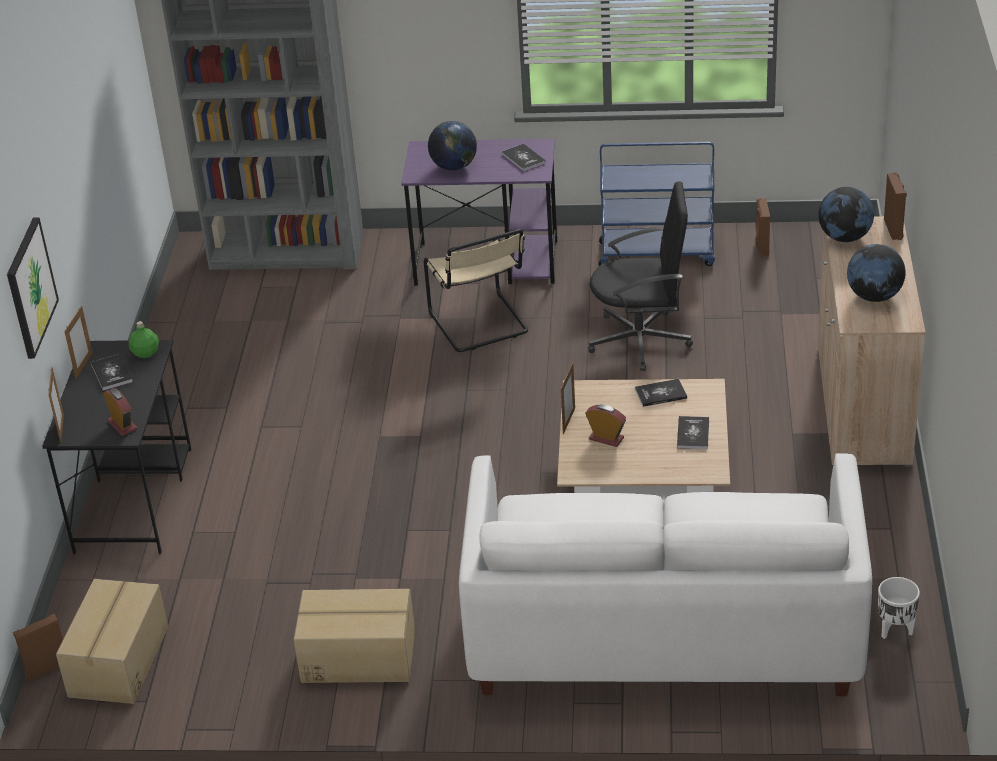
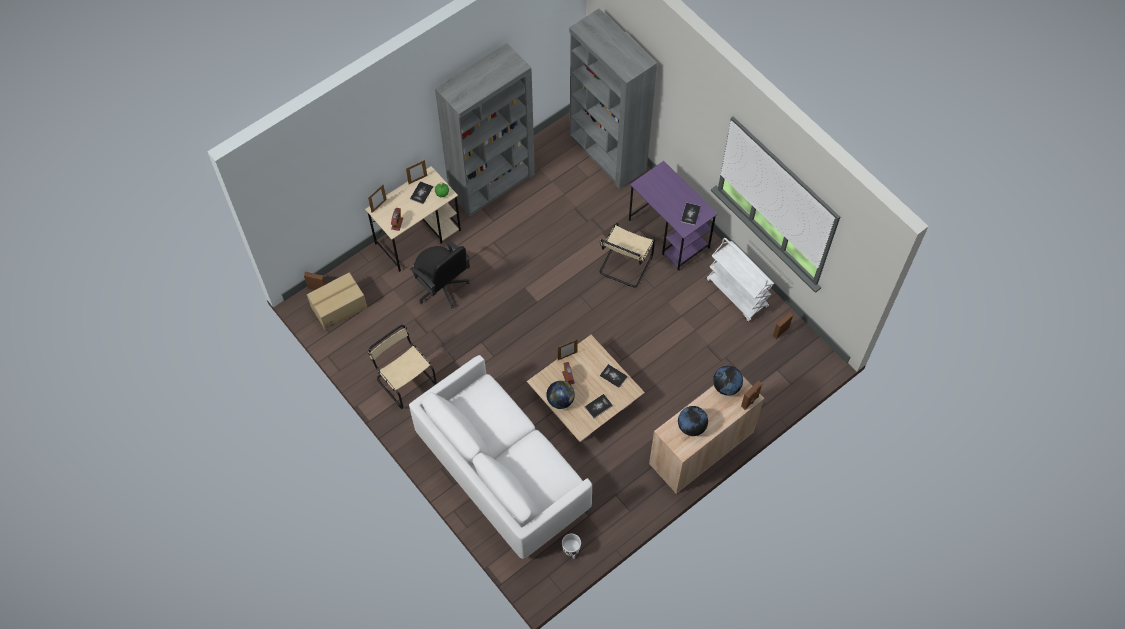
camera: 45 degrees right, 25 degrees up
(30, 287) = (386, 152): picture -> none
(134, 498) = (418, 236): black desk -> beige desk
(167, 377) = (492, 184): none -> grey bookcase
(358, 656) = (405, 380): cardboard box -> beige chair
(454, 167) = (659, 193): globe -> globe (560, 400)
(641, 340) = (669, 333): black office chair -> black office chair (442, 287)
(657, 253) = (737, 294): blue cart -> white cart

